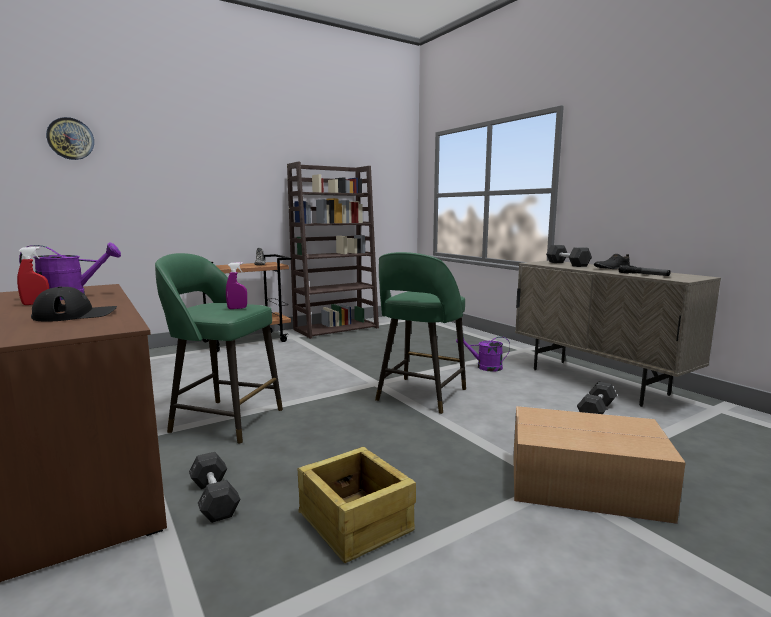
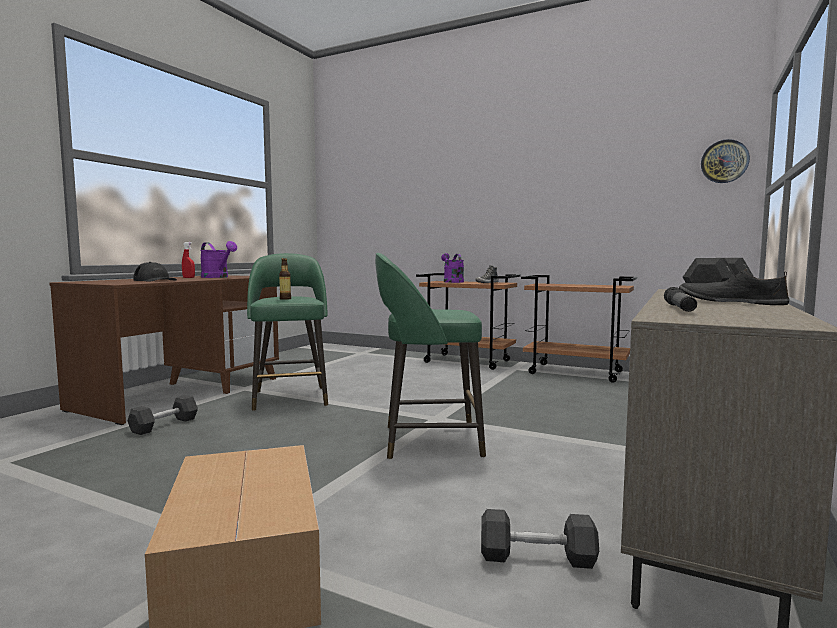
camera: 60 degrees right, 5 degrees down
(70, 139) = (368, 175): wall clock -> wall clock (724, 161)
(237, 308) = (285, 299): purple spray bottle -> bottle
(336, 328) = (576, 373): brown bookcase -> brown cart
(355, 523) = (135, 469): crate -> none
(484, 367) = (592, 454): purple watering can -> purple watering can (452, 281)

